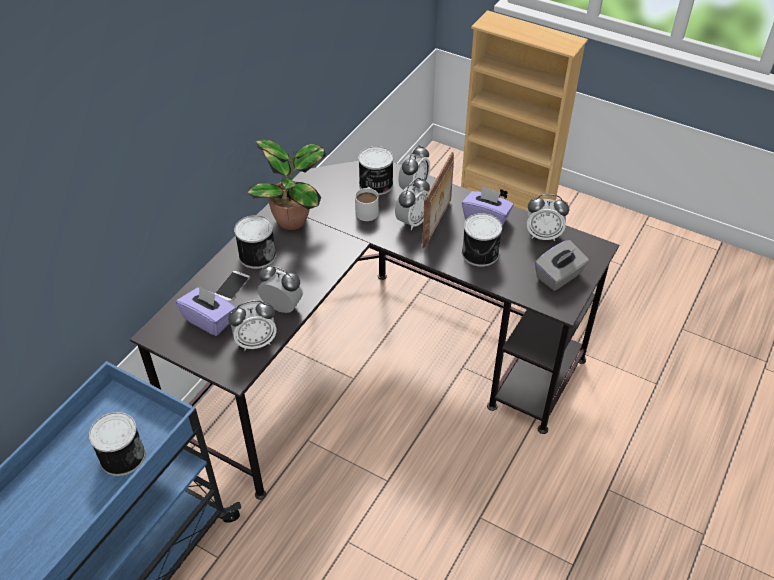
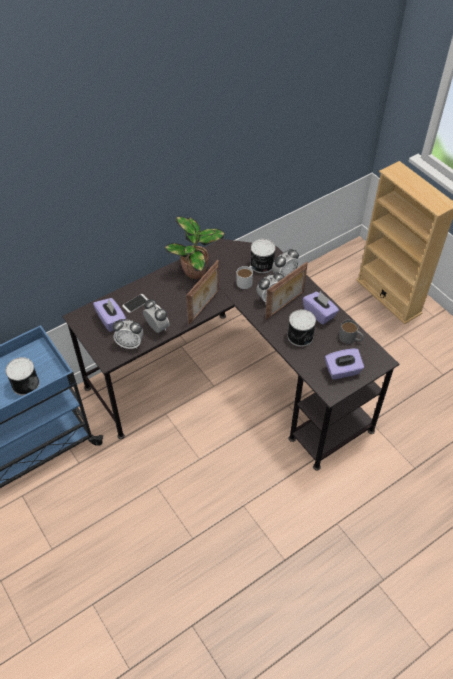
camera: 25 degrees right, 5 degrees up
(256, 255) = (161, 288): can -> none
(332, 259) = (204, 307): none -> picture frame
(543, 235) = (350, 338): alarm clock -> grey mug
(559, 276) = (342, 371): grey tissue box -> purple tissue box

